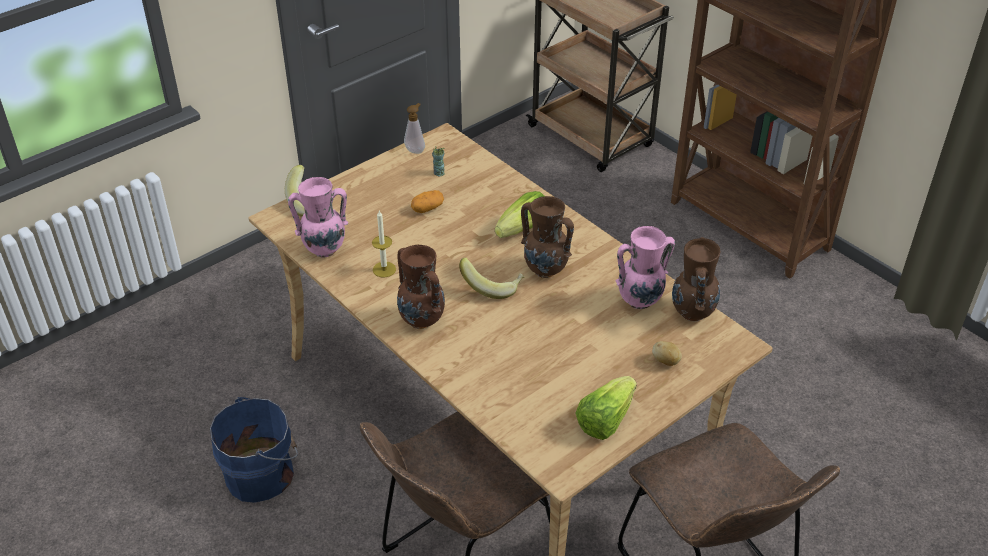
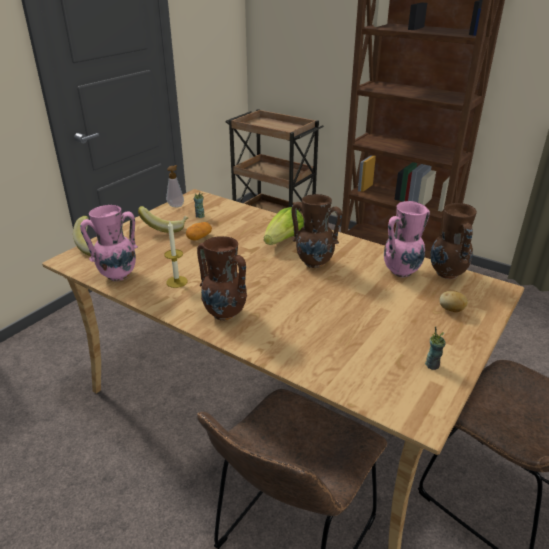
camera: 15 degrees left, 10 degrees down
(263, 473) = (82, 497): blue bucket -> none
(492, 286) = (276, 280): banana -> banana (165, 228)
(605, 420) = (432, 365): lettuce -> cup

